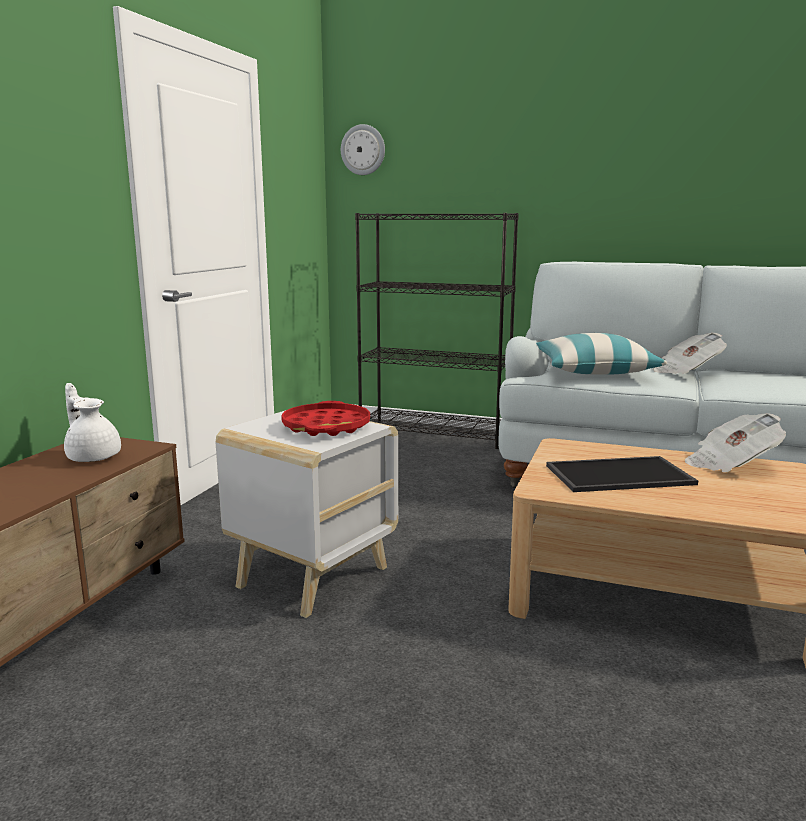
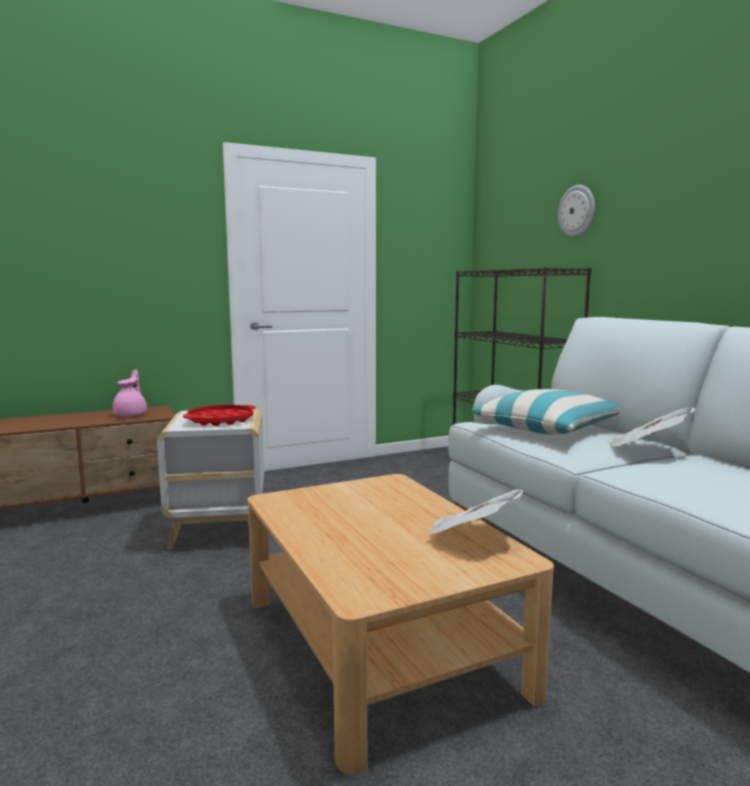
camera: 45 degrees right, 5 degrees down
(93, 457) = (131, 415): white teapot -> pink teapot
(363, 150) = (493, 217): wall clock -> wall clock (577, 211)
(618, 476) = (351, 510): tray -> none

